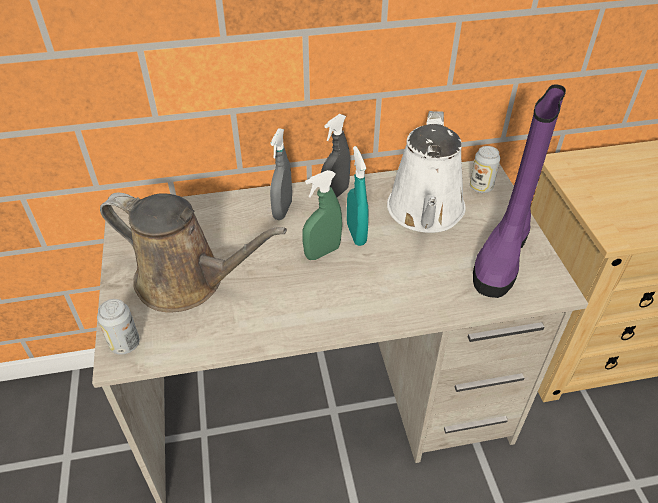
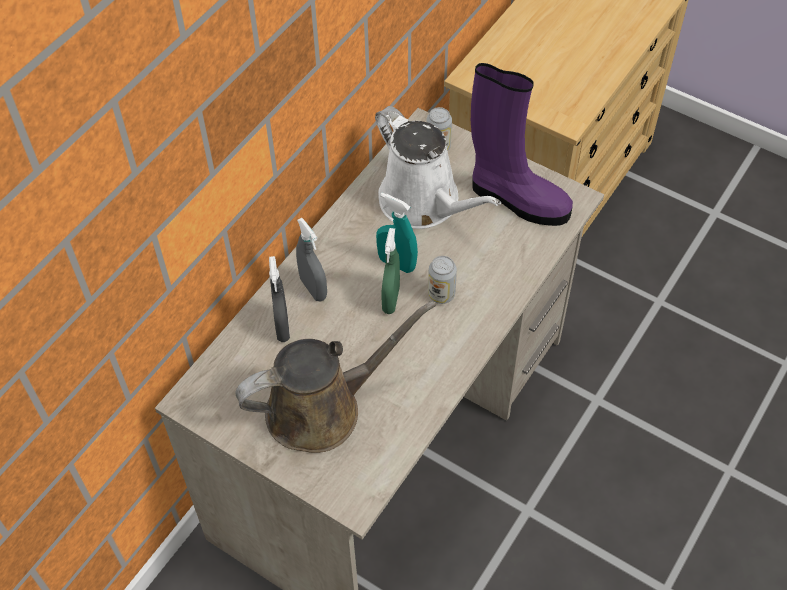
camera: 45 degrees left, 10 degrees up
(125, 344) = (345, 491): can -> can (441, 294)
(335, 194) = (336, 240): grey spray bottle -> grey spray bottle (282, 327)
(502, 256) = (517, 199): purple boot -> purple boot turned 45 degrees counterclockwise

